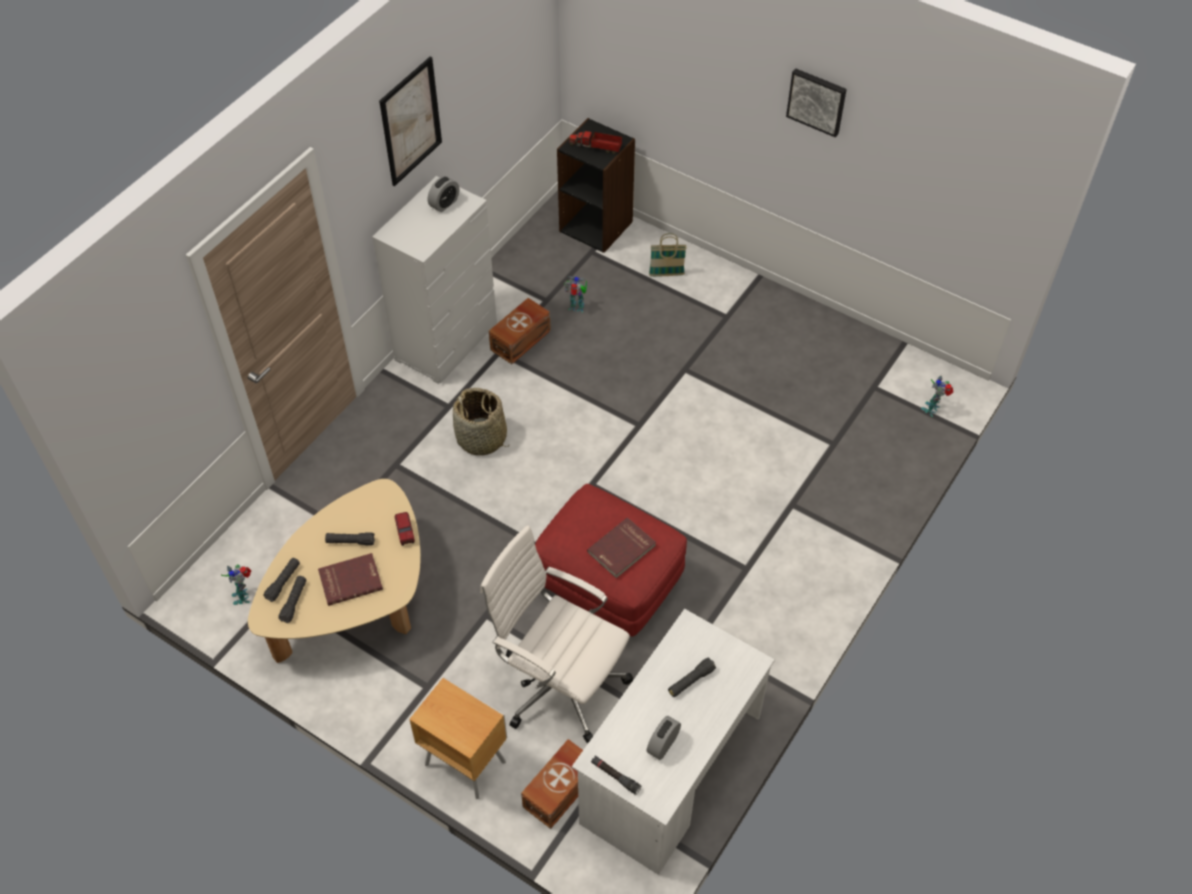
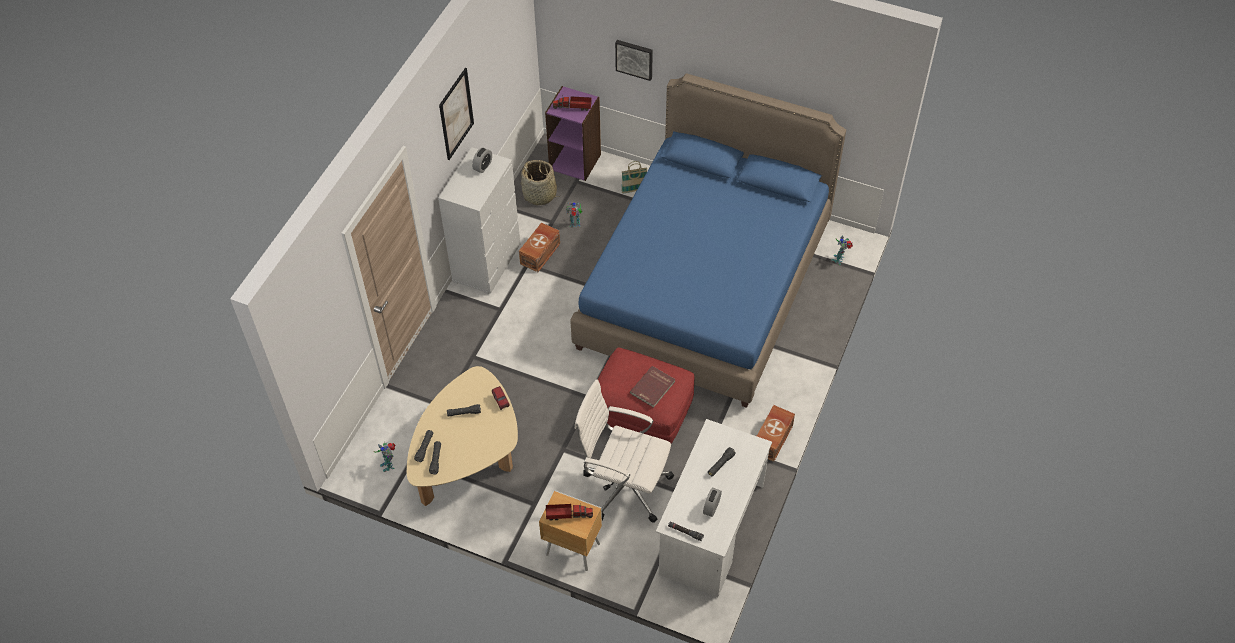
camera: 10 degrees left, 0 degrees up
(350, 580) = (471, 438): red book -> none
(453, 717) = (568, 515): none -> toy truck
(482, 438) = (529, 328): basket -> basket (540, 195)
(561, 790) = (641, 555): brown storage box -> brown storage box (773, 439)
(596, 226) = (575, 161): black bookcase -> purple bookcase
(736, 415) = (705, 284): none -> blue bed
(817, 101) = (732, 59): picture -> picture (634, 58)

